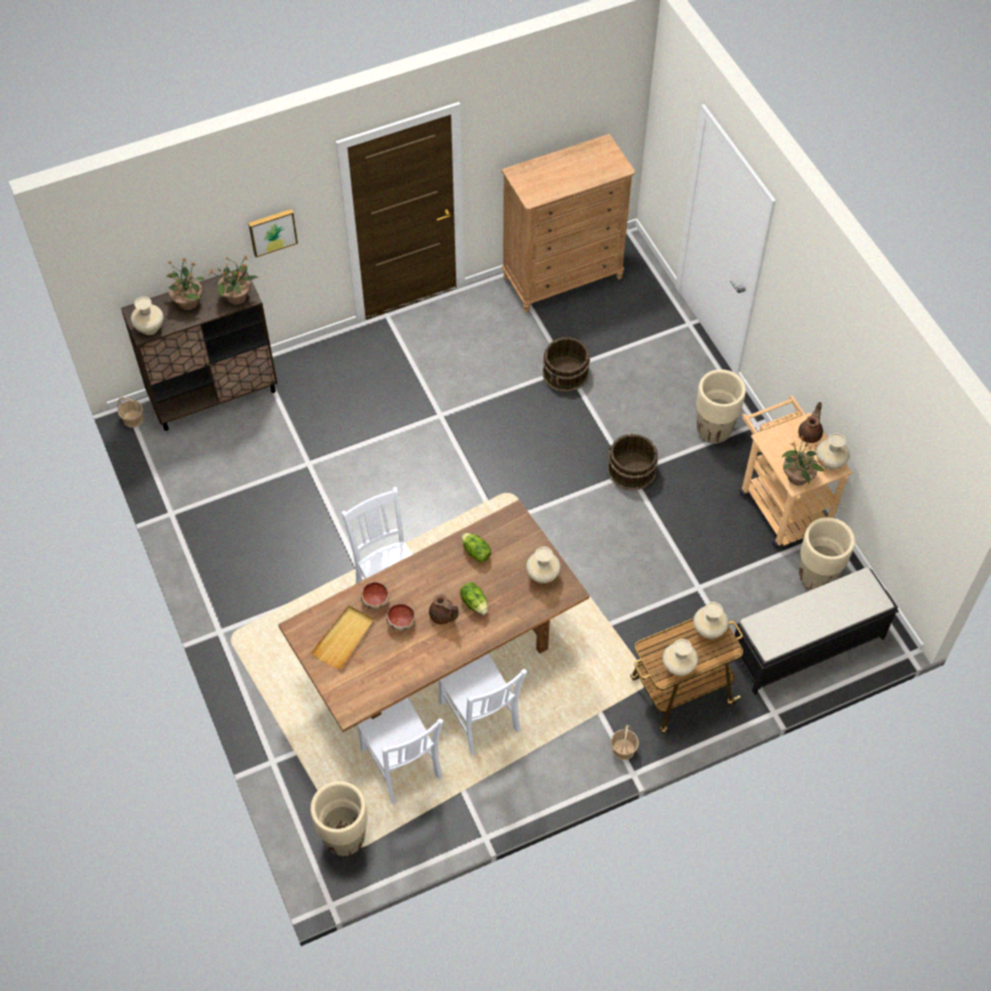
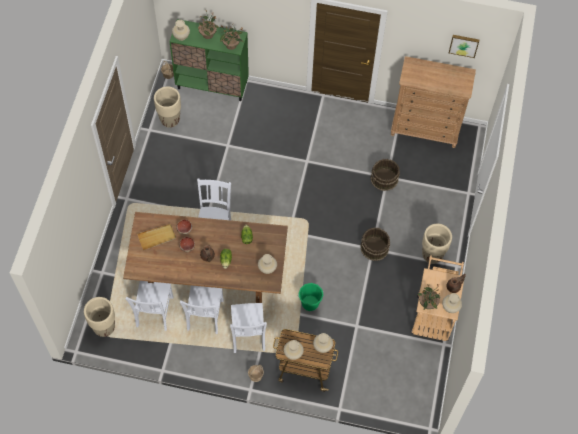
camera: 35 degrees right, 5 degrees up
(214, 395) = (212, 85): brown cabinet -> green cabinet
(272, 231) = (266, 22): picture -> picture (464, 45)
(565, 702) = (248, 335): none -> white chair
(610, 599) = (310, 303): none -> green bucket
(806, 646) = (383, 389): black bench -> none
(816, 578) = (418, 361): beige planter -> beige planter (170, 120)

